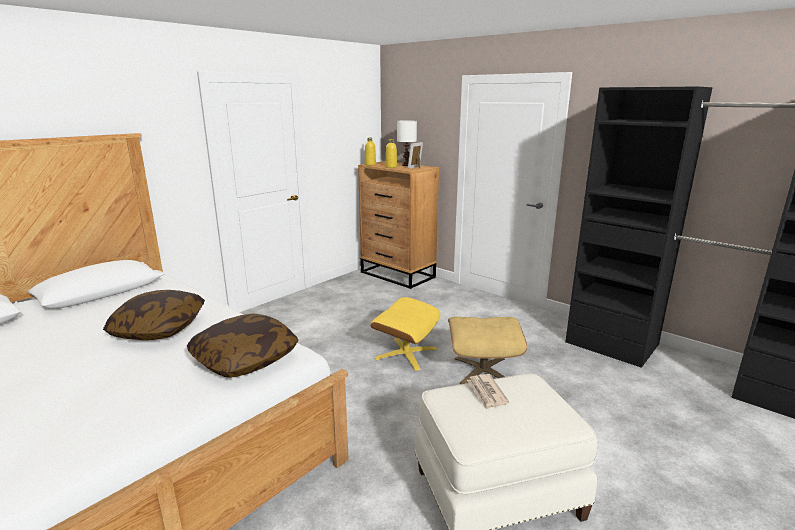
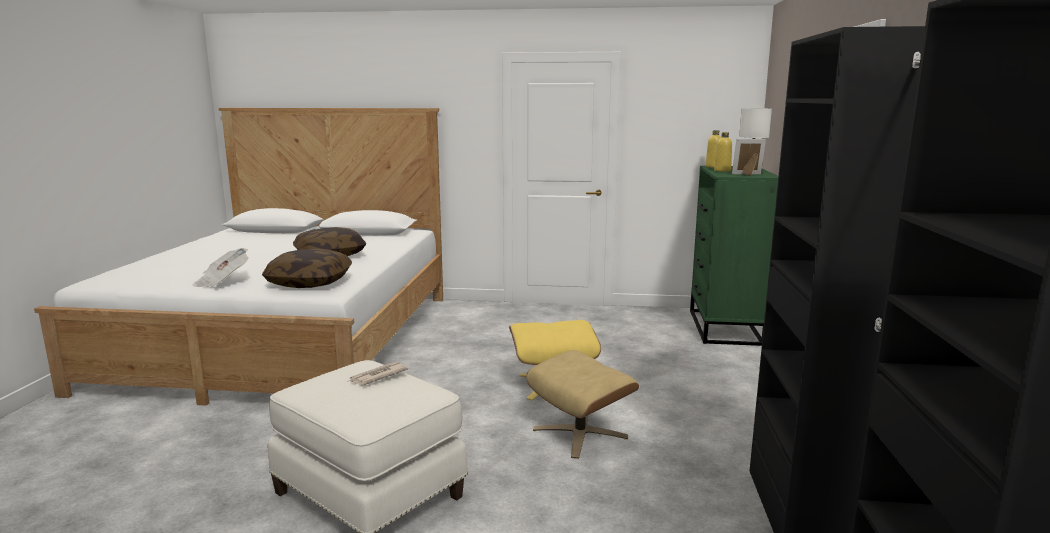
camera: 55 degrees right, 5 degrees down
(140, 412) = (222, 282): none -> newspaper
(398, 275) = (724, 327): brown dresser -> green dresser

